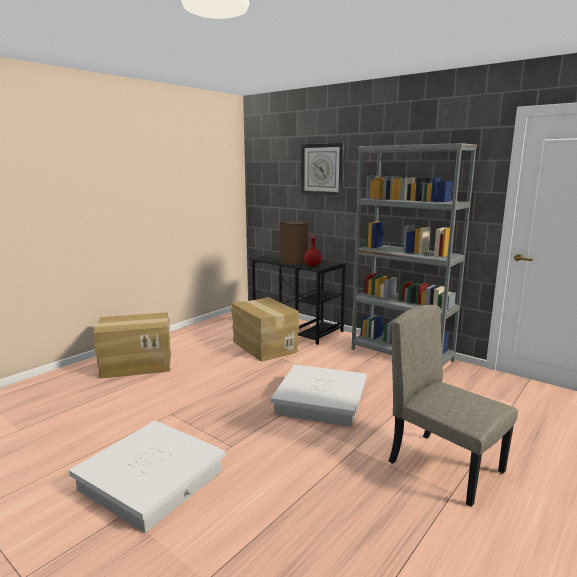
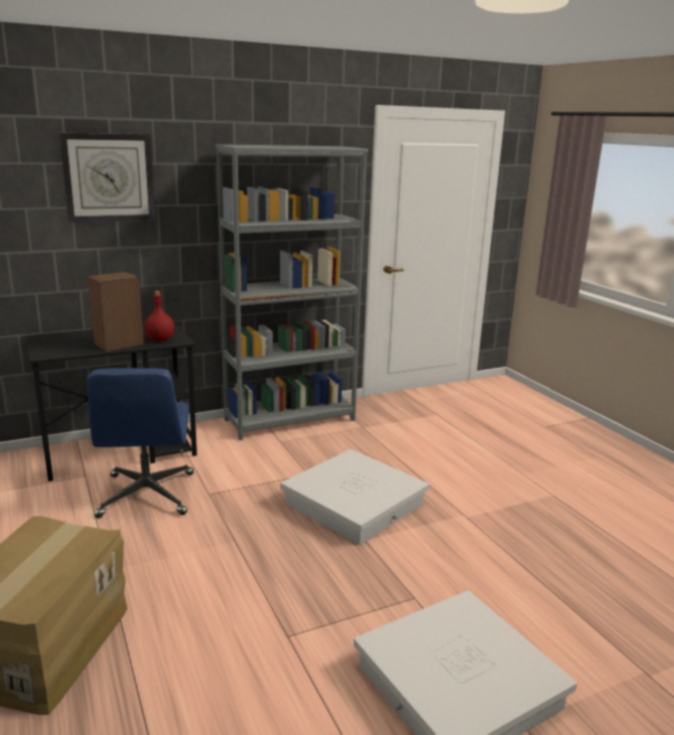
camera: 65 degrees left, 5 degrees up
(264, 346) = (147, 495): cardboard box -> blue office chair
(446, 466) = (517, 483): beige chair -> none

